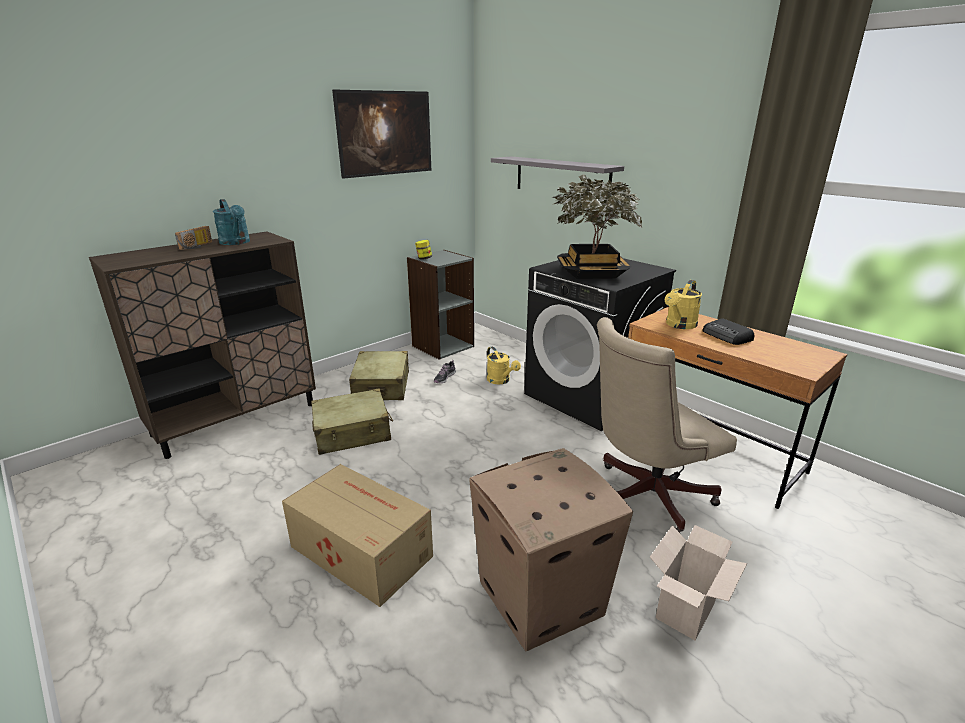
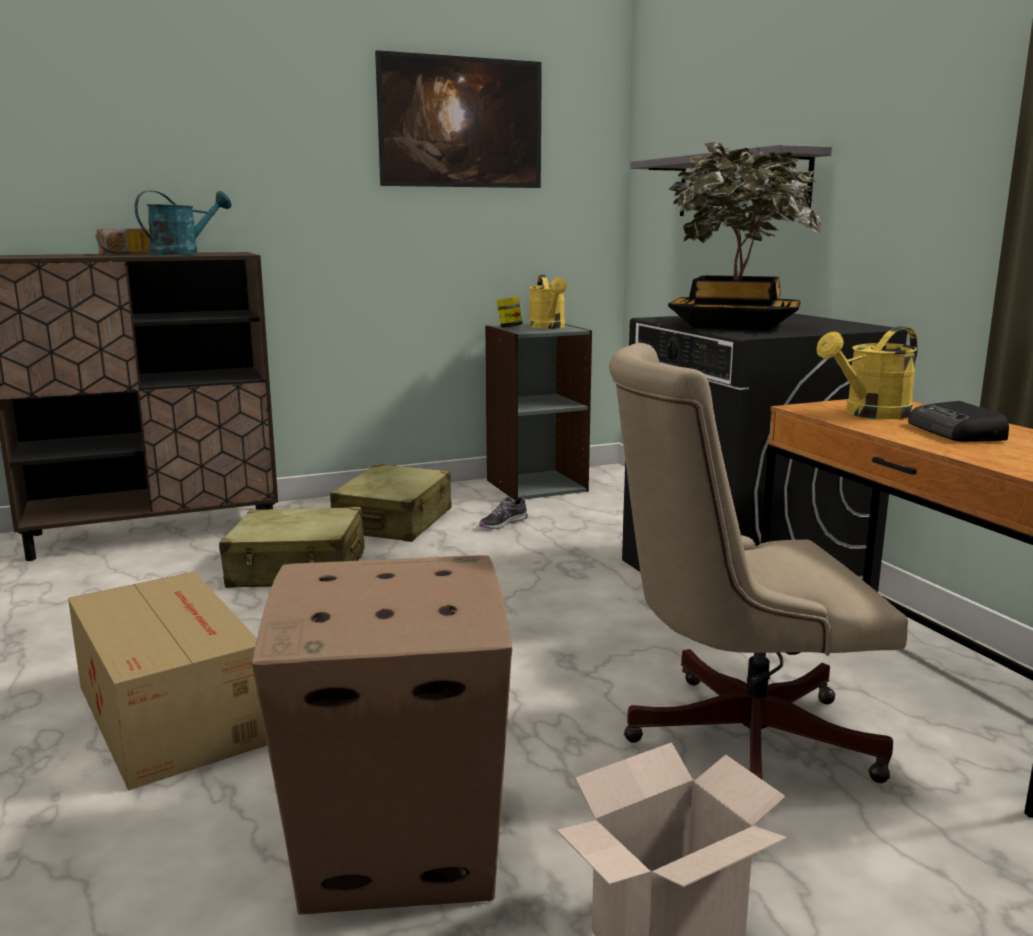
camera: 20 degrees right, 10 degrees down
(236, 243) = (183, 254): turquoise watering can -> turquoise watering can turned 120 degrees counterclockwise
(501, 381) = (596, 539): yellow watering can -> yellow watering can (549, 327)

